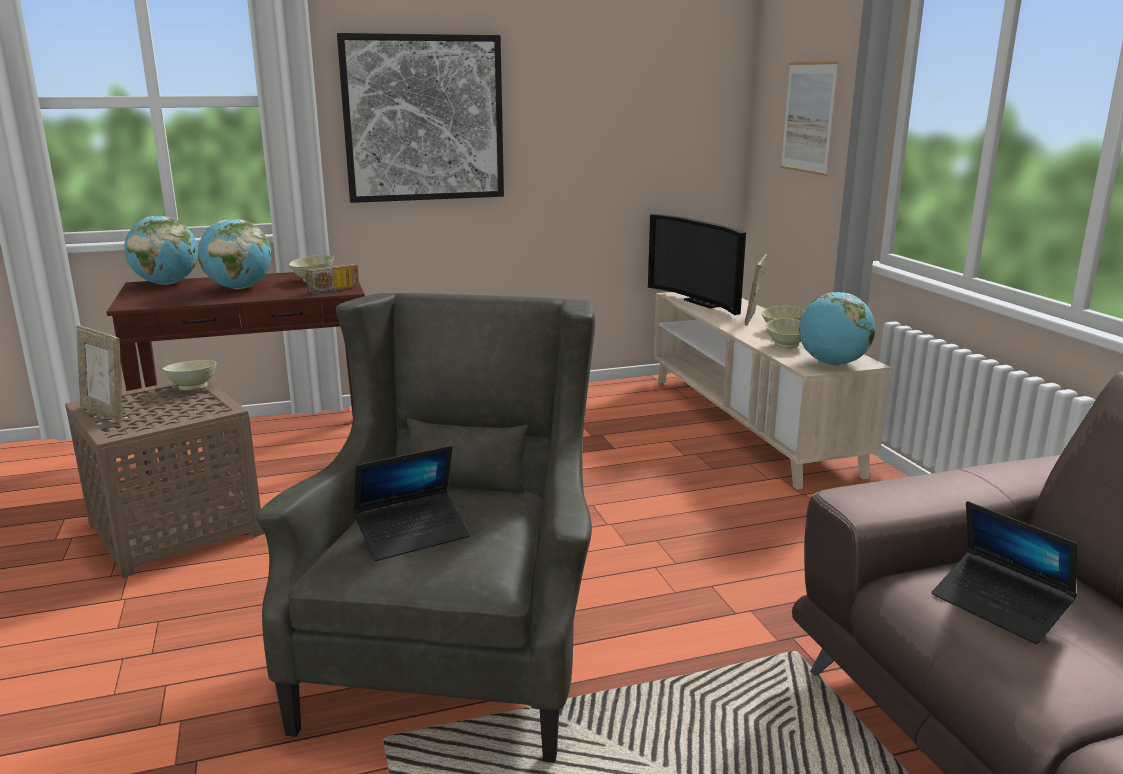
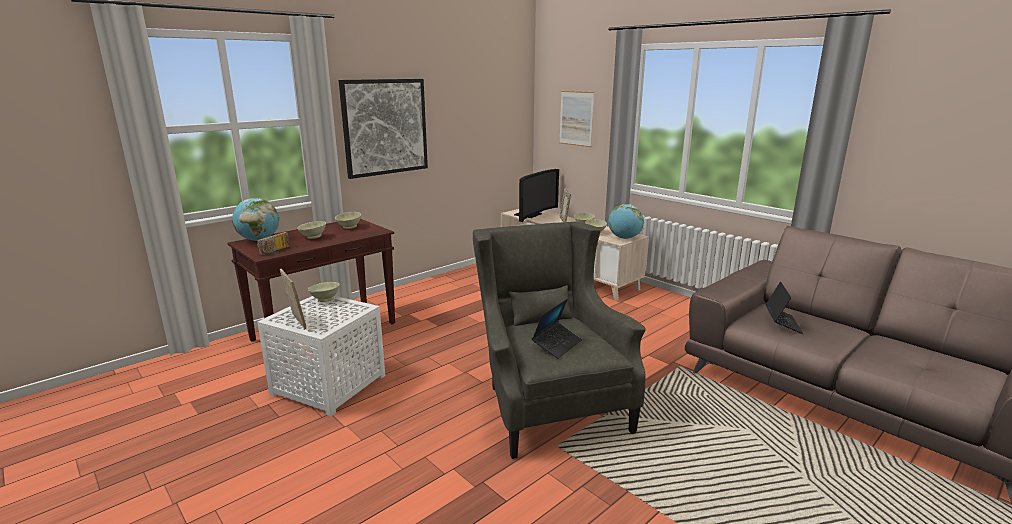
camera: 25 degrees left, 0 degrees up
(106, 413) = (296, 322): picture frame -> picture frame turned 135 degrees counterclockwise
(177, 527) = (329, 384): brown side table -> white side table
(239, 288) = (313, 237): globe -> beige bowl
(334, 291) = (374, 232): radio -> radio (276, 251)
(705, 302) = (531, 215): television -> television turned 90 degrees counterclockwise
(999, 606) = (782, 323): laptop -> laptop turned 105 degrees counterclockwise

